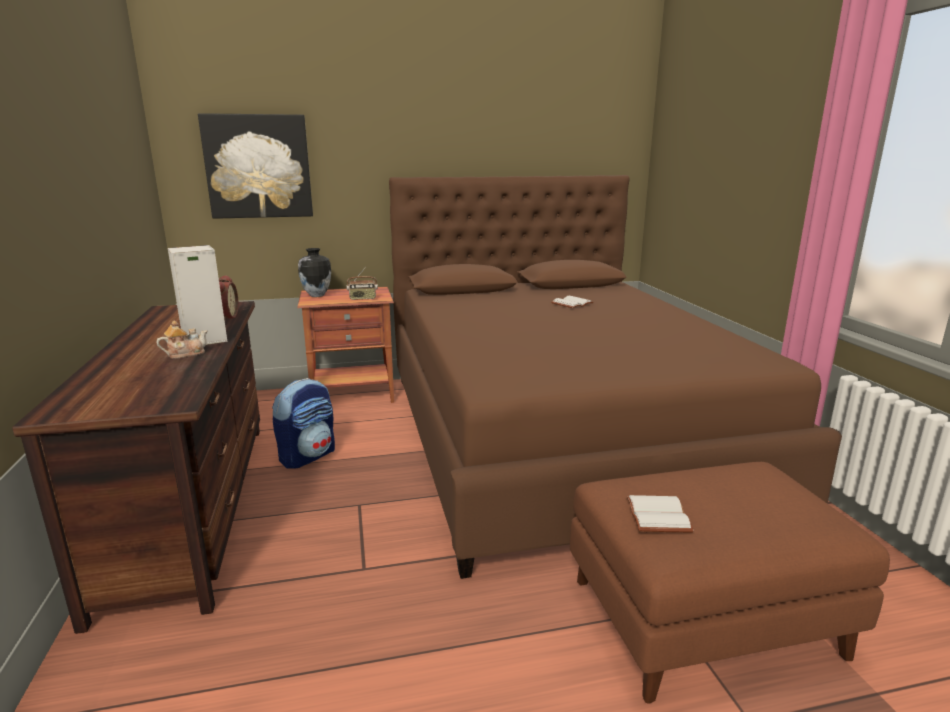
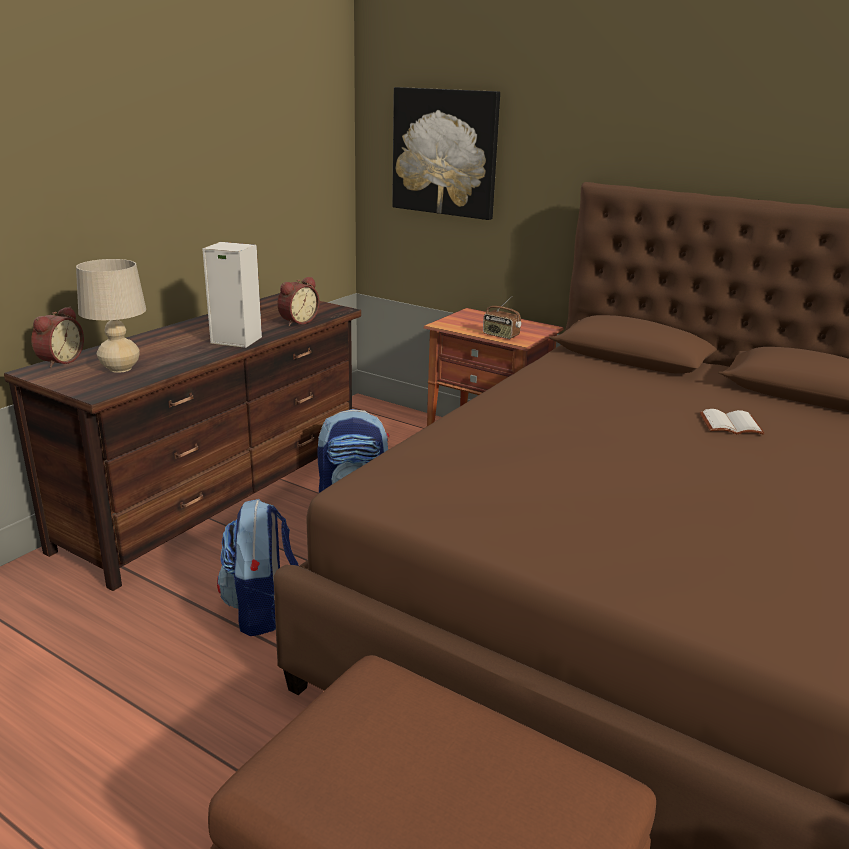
camera: 45 degrees right, 5 degrees up
(58, 399) = (59, 361): none -> alarm clock
(148, 384) = (120, 368): none -> beige table lamp
(185, 354) = (196, 349): teapot -> none
(316, 295) = (465, 318): vase -> none
(364, 550) = (262, 610): none -> backpack
(660, 516) = (342, 738): white book -> none

